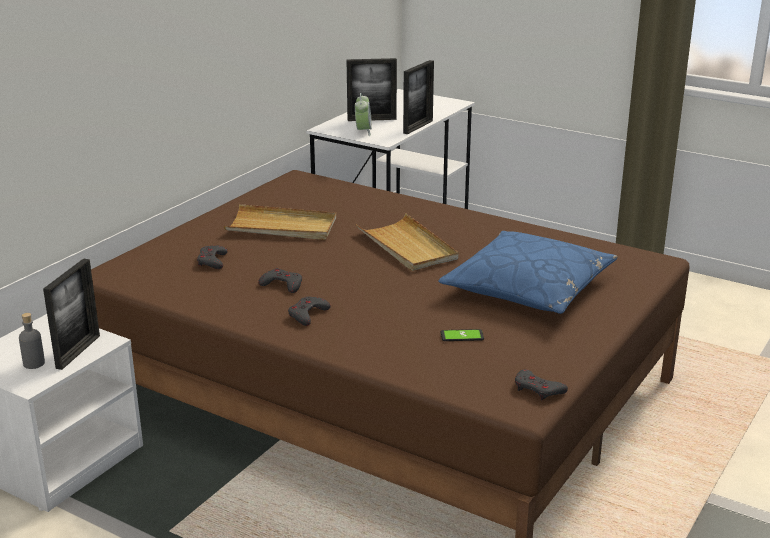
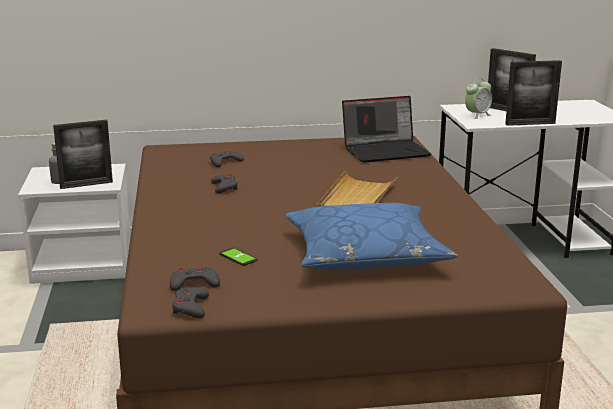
camera: 50 degrees right, 5 degrees down
(282, 227) = (311, 160): beige tray -> none
(307, 314) = (192, 206): grey game controller -> grey game controller (194, 283)
(316, 193) = (386, 151): none -> laptop

